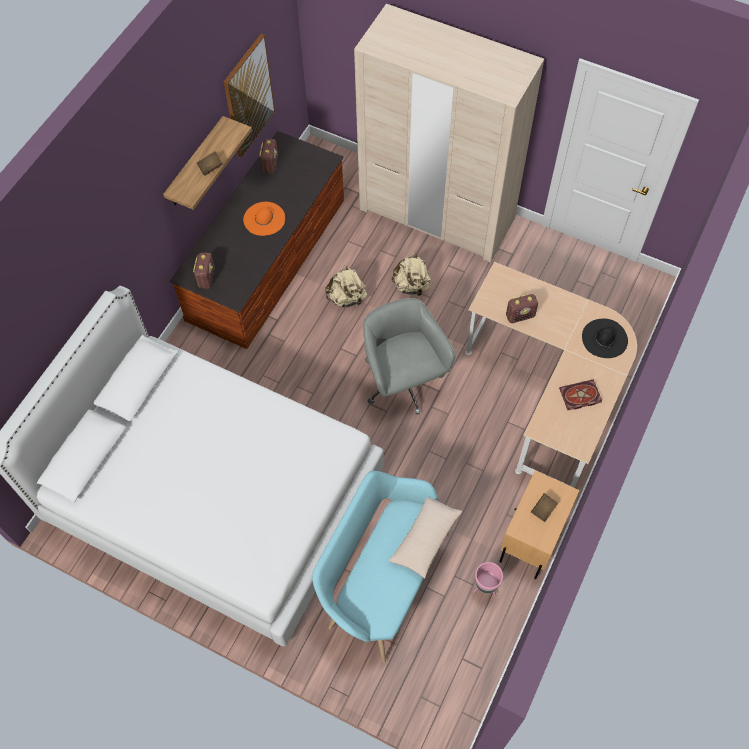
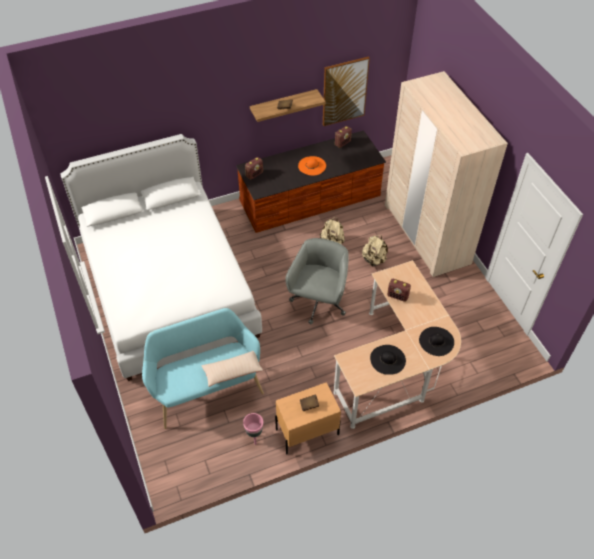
camera: 40 degrees right, 10 degrees down
(579, 396) = (387, 359): book -> black hat

